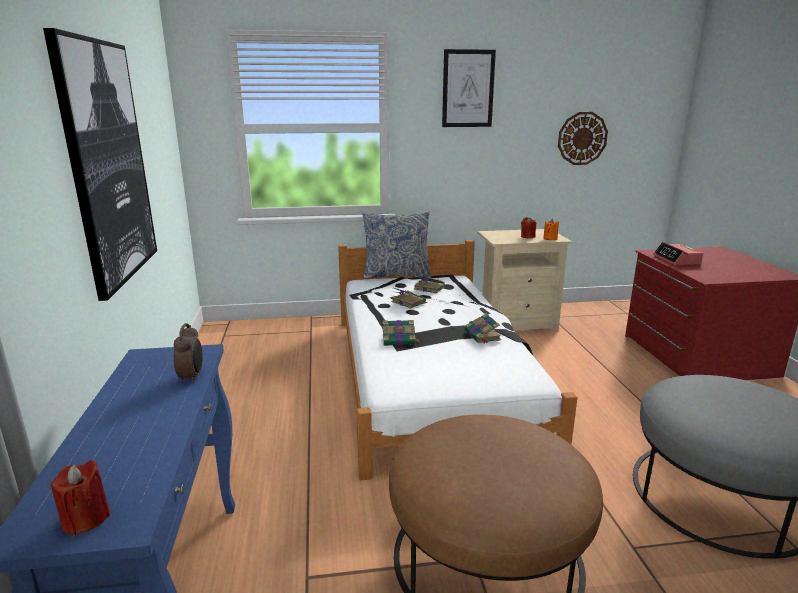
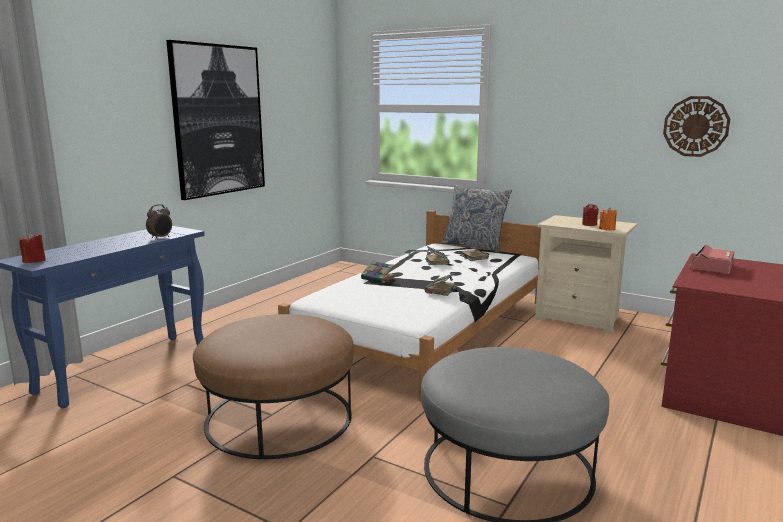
camera: 40 degrees right, 5 degrees down
(468, 89) = (563, 73): picture -> none

